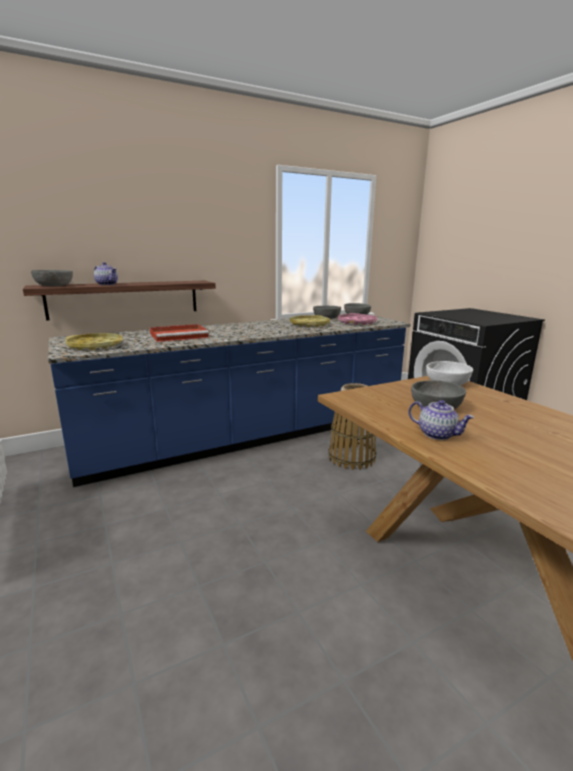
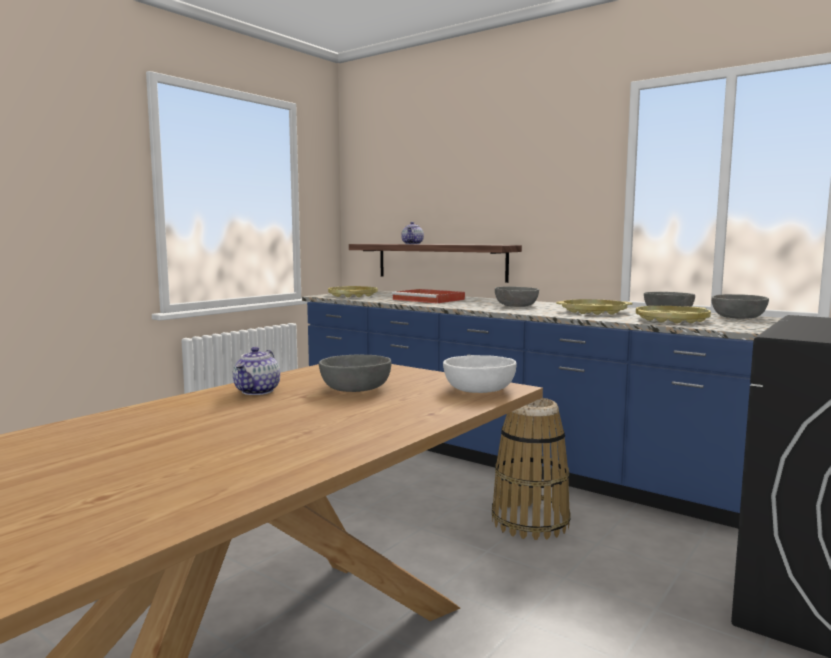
camera: 65 degrees right, 10 degrees down
(54, 285) = (379, 243): grey bowl -> grey bowl (516, 305)
(357, 322) = (672, 320): pink tray -> yellow tray

